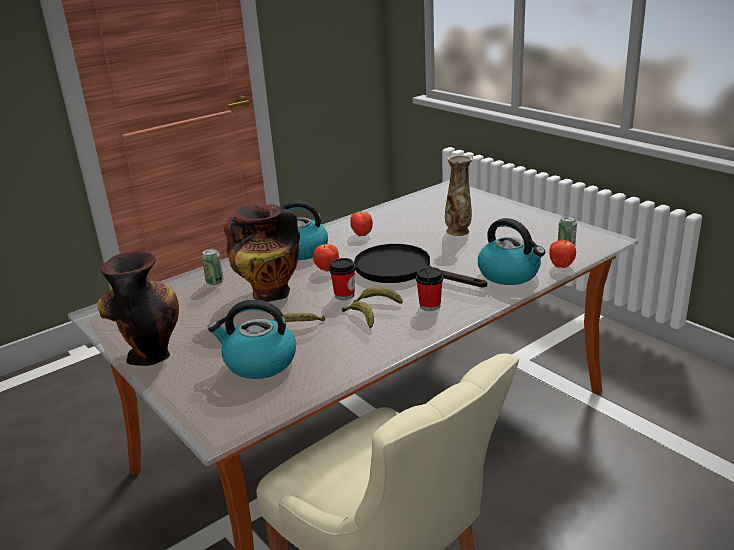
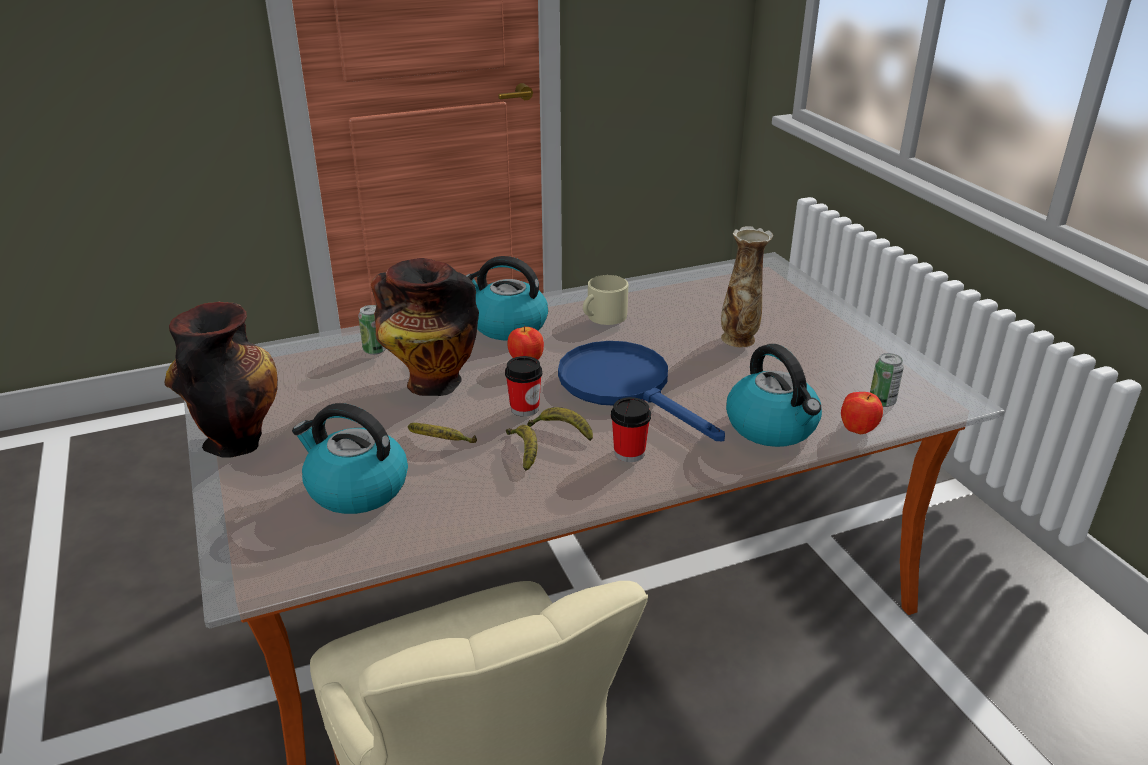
camera: 15 degrees right, 5 degrees up
(361, 235) = (603, 317): apple -> beige mug
(403, 271) = (625, 387): black frying pan -> blue frying pan

